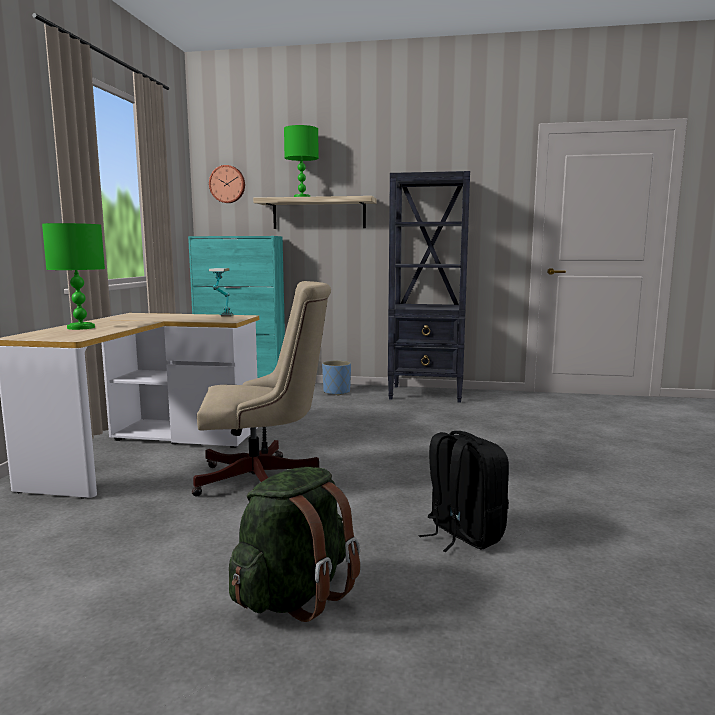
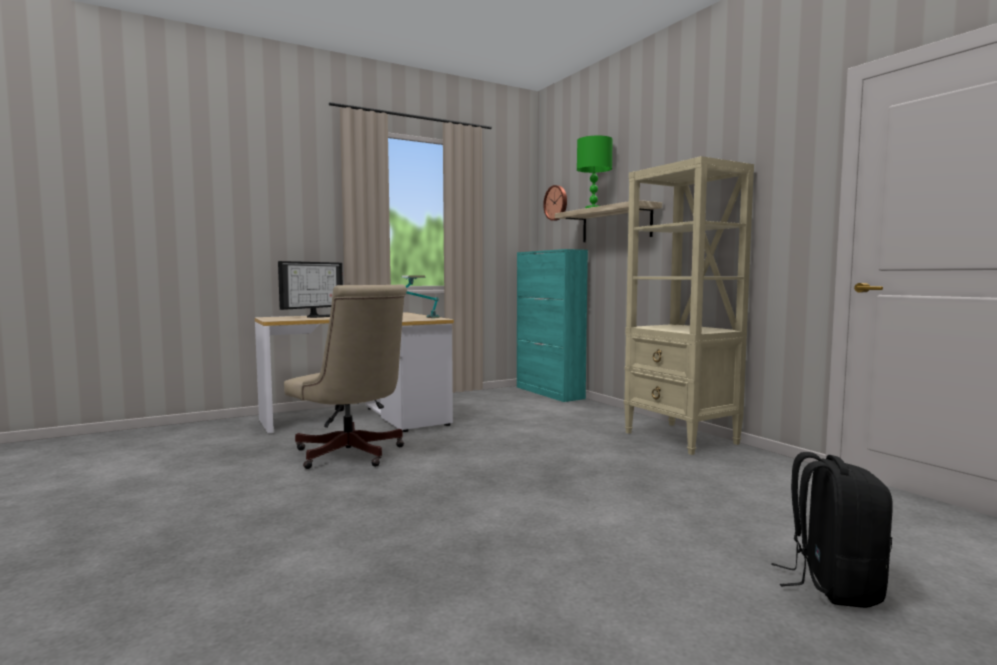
camera: 50 degrees right, 5 degrees down
(81, 327) = (319, 316): green table lamp -> monitor
(294, 595) = (166, 515): green backpack -> none
(336, 392) = (599, 416): blue planter -> none
(427, 394) = (681, 438): black bookcase -> beige bookcase
(462, 534) = (320, 538): black backpack -> black backpack (832, 585)

